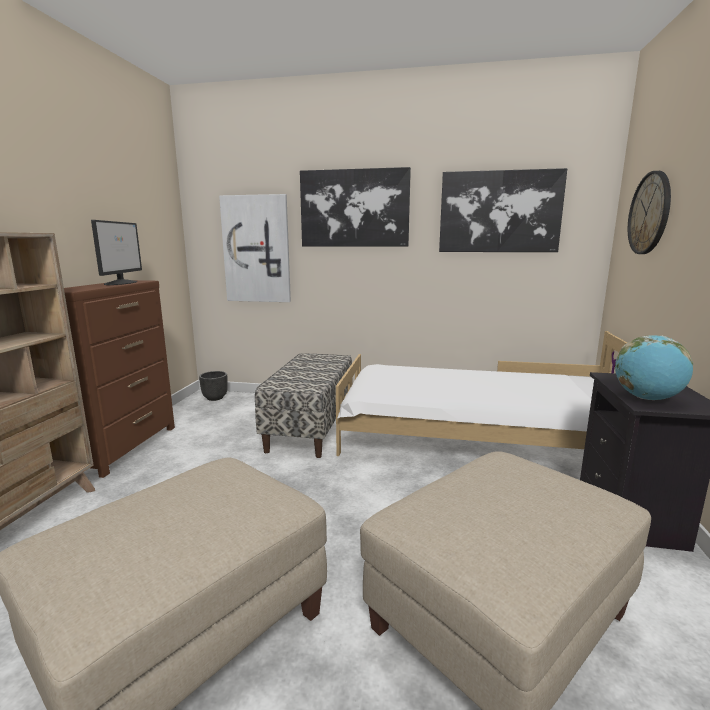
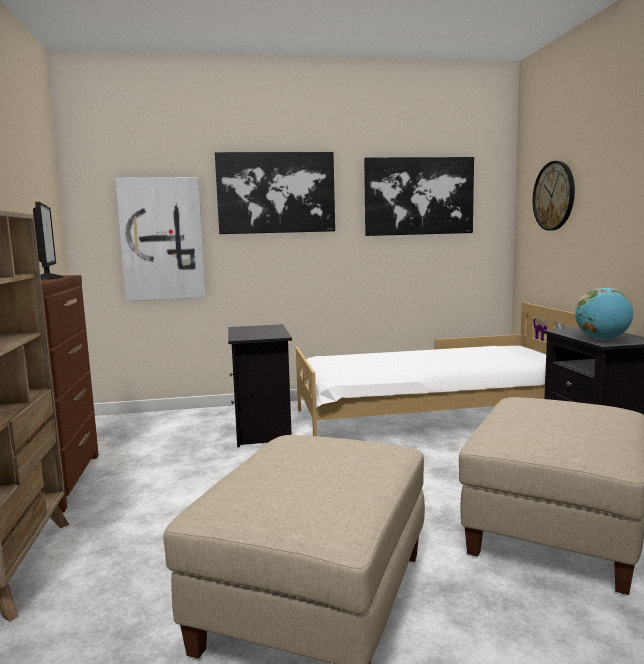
camera: 20 degrees left, 5 degrees down
(215, 398) = (117, 421): black planter -> none
(311, 427) = (263, 431): bench -> black nightstand

